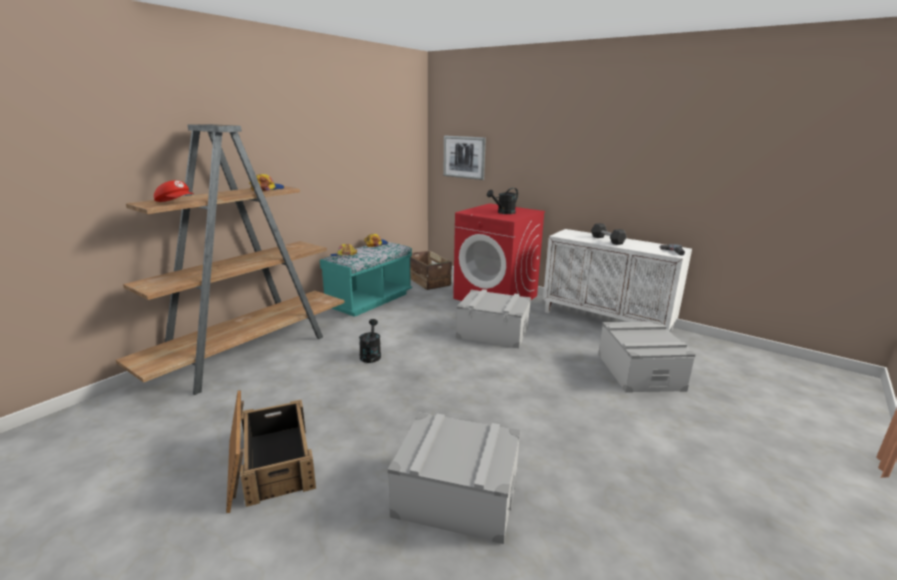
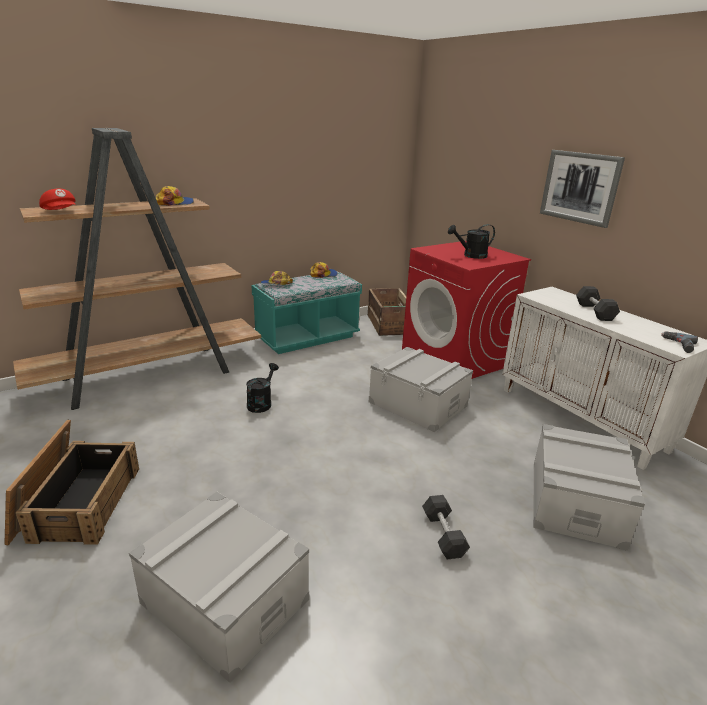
camera: 20 degrees right, 5 degrees up
(464, 157) = (449, 178): picture -> picture (580, 187)
(574, 411) = (443, 535): none -> black dumbbell

